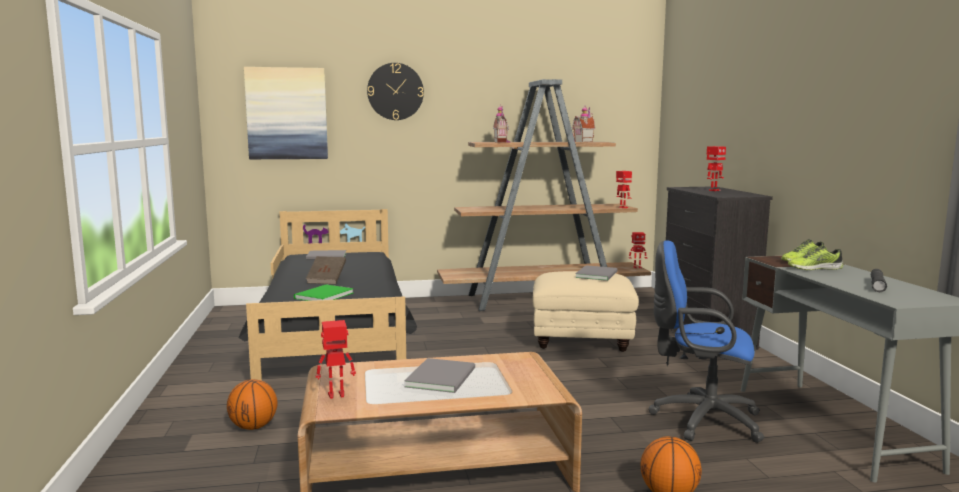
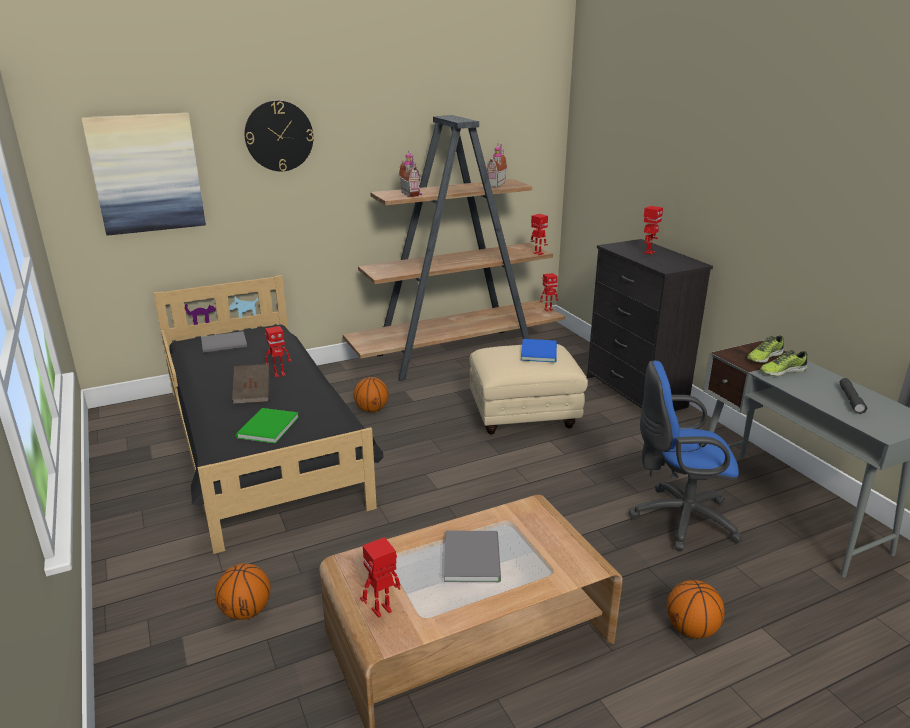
camera: 15 degrees left, 15 degrees up
(357, 272) = (279, 374): none -> toy robot
(442, 325) = (372, 410): none -> basketball
(598, 274) = (540, 351): grey book -> blue book

